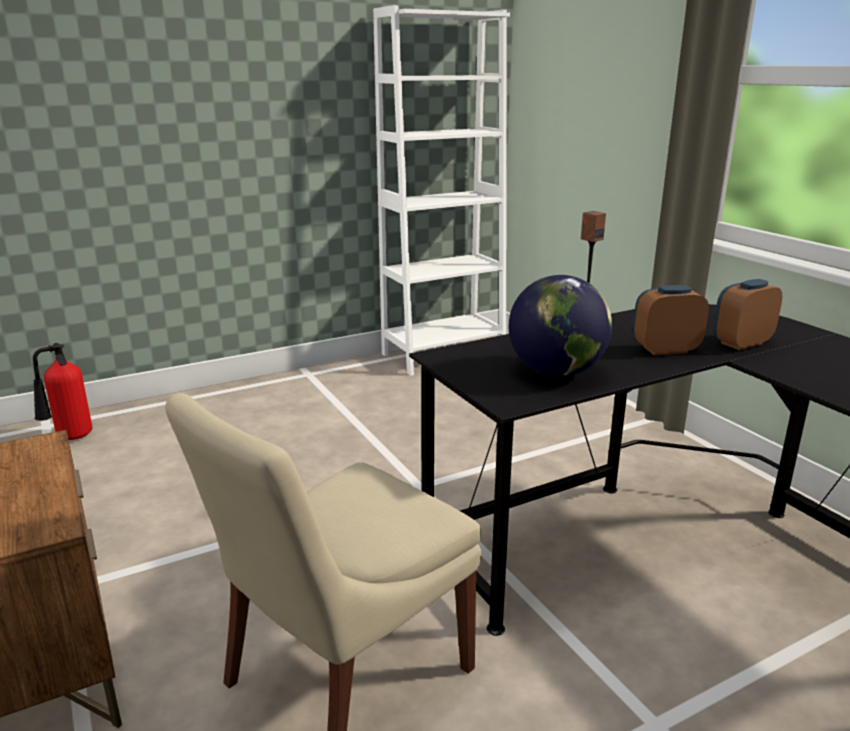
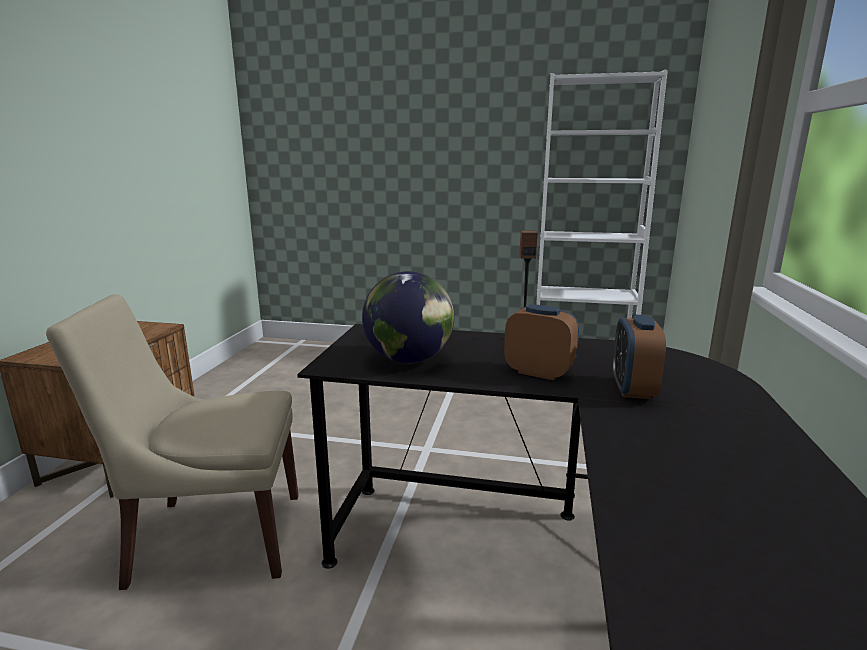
camera: 40 degrees right, 5 degrees down
(70, 438) = (298, 353): fire extinguisher -> none
(741, 343) = (632, 389): alarm clock -> alarm clock turned 90 degrees counterclockwise

